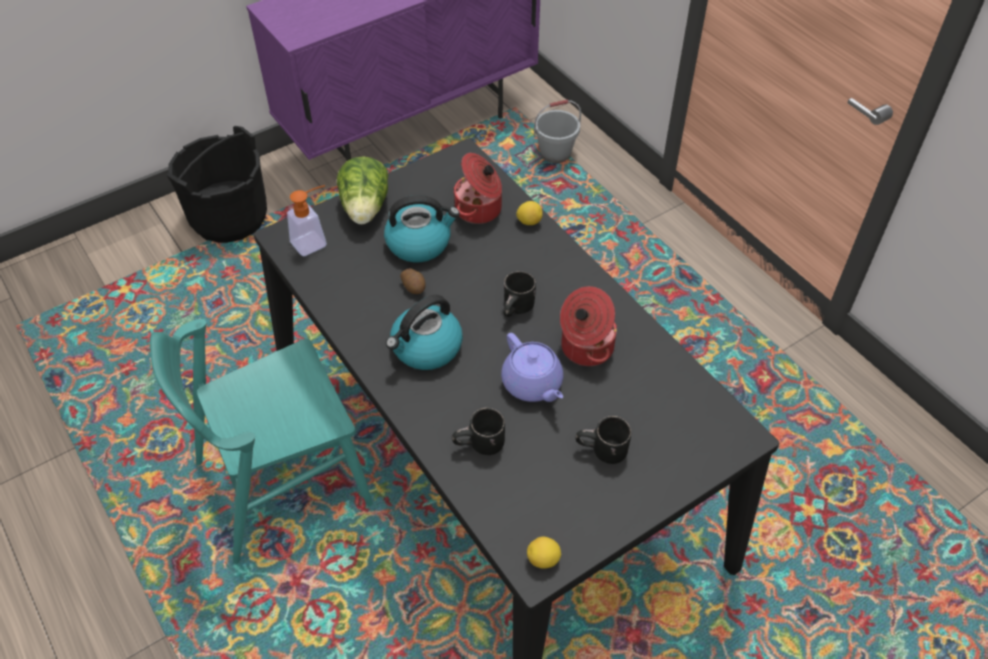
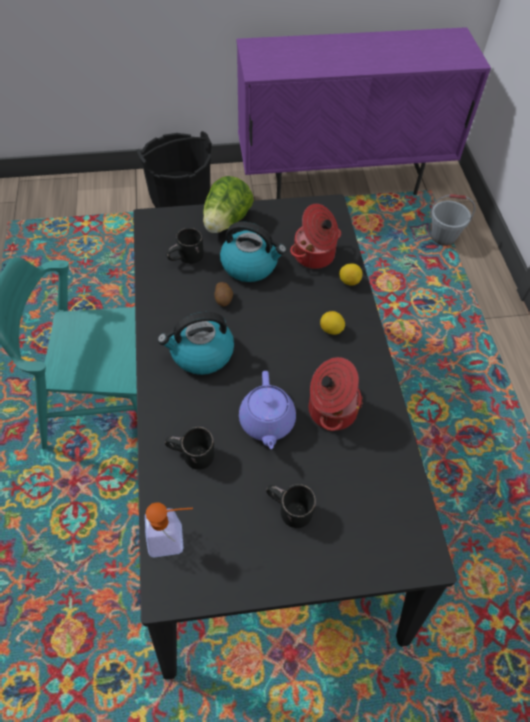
camera: 25 degrees right, 5 degrees up
(314, 241) = (172, 233): soap dispenser -> soap dispenser (173, 538)
(519, 309) = (295, 352): black mug -> black mug (187, 259)
(543, 559) = (179, 585): lemon -> lemon (331, 330)

